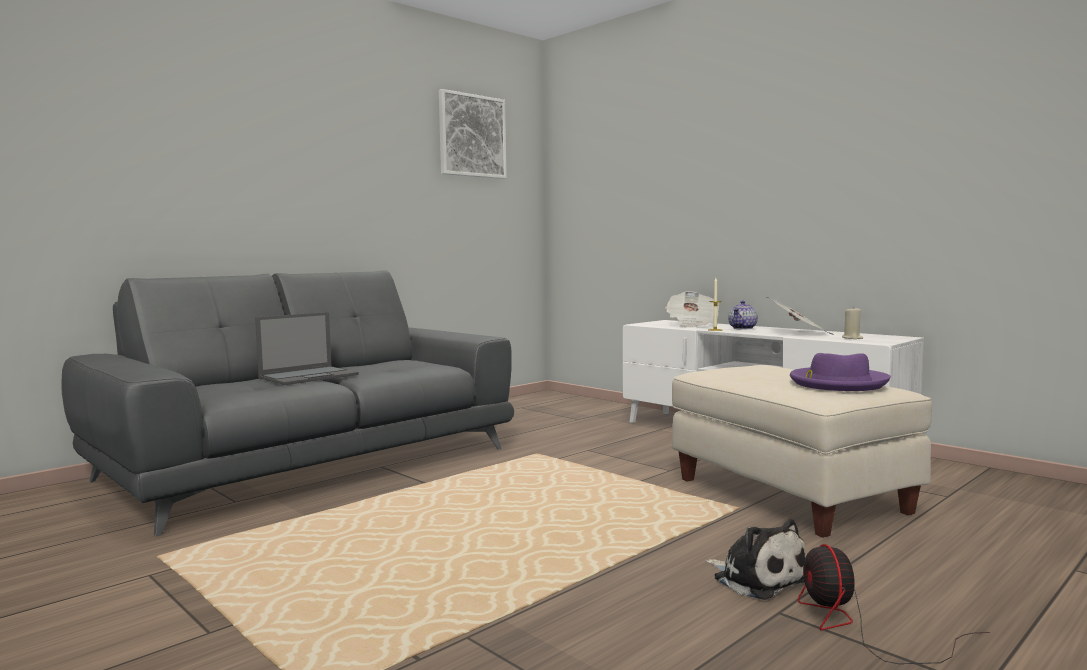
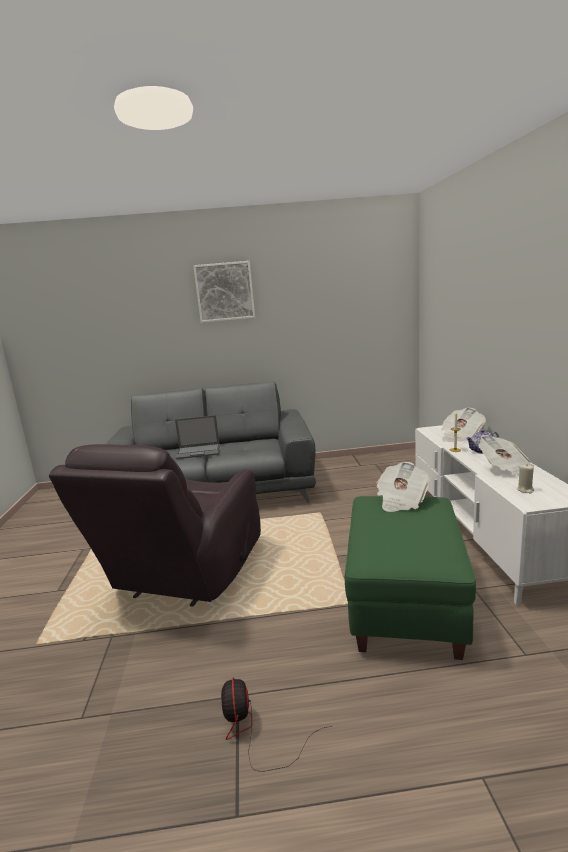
camera: 40 degrees right, 10 degrees up
(456, 547) = (184, 576): none -> brown armchair
(472, 136) = (351, 280): picture -> picture (225, 292)
(741, 367) = (401, 501): none -> newspaper
(756, 578) = (267, 665): plush toy -> none
(790, 495) = (406, 604): beige ottoman -> green ottoman
(837, 383) = (411, 545): purple hat -> none
(860, 628) = (254, 732): fan -> fan turned 45 degrees counterclockwise

